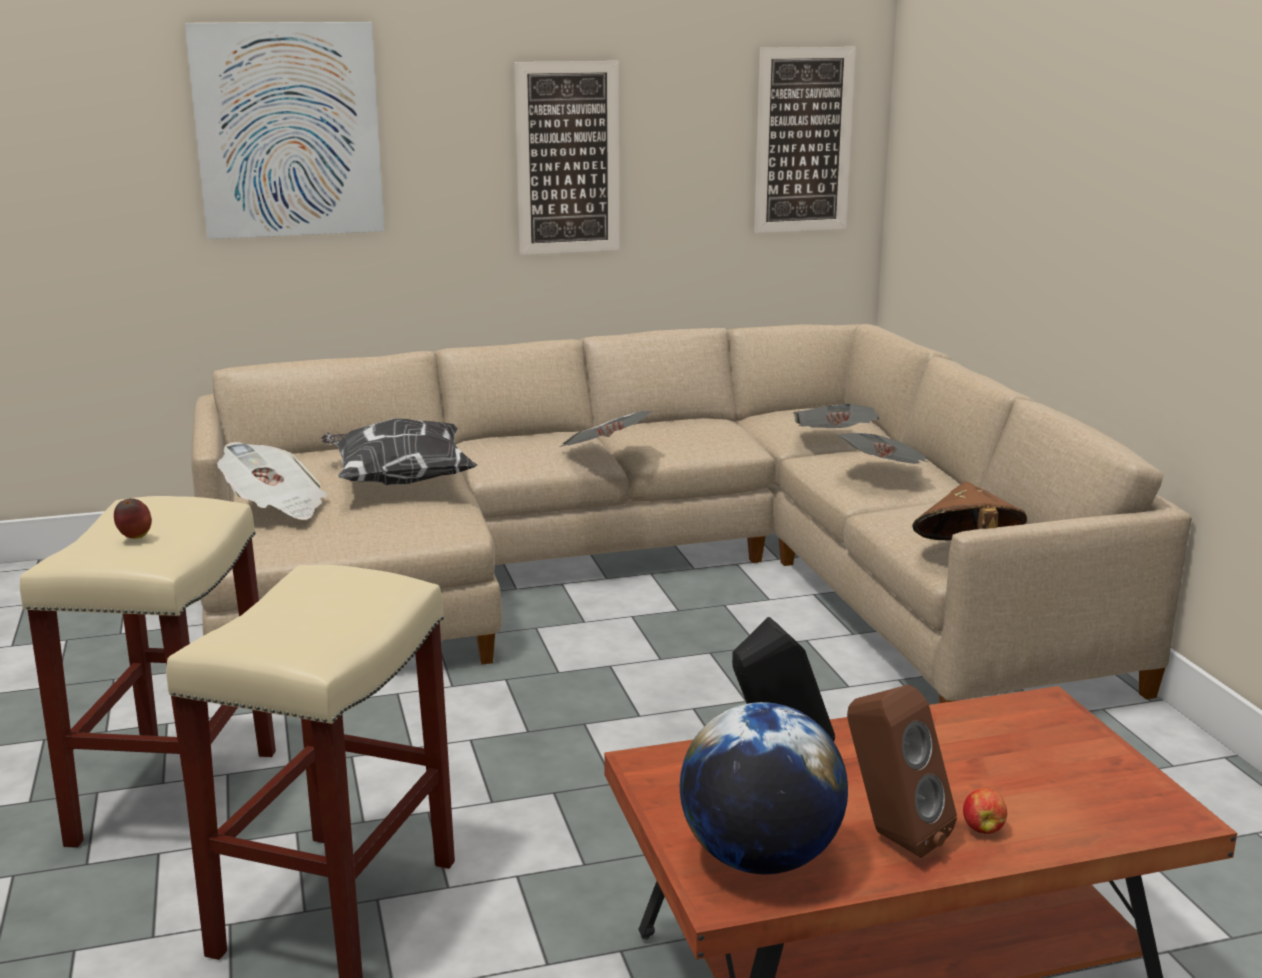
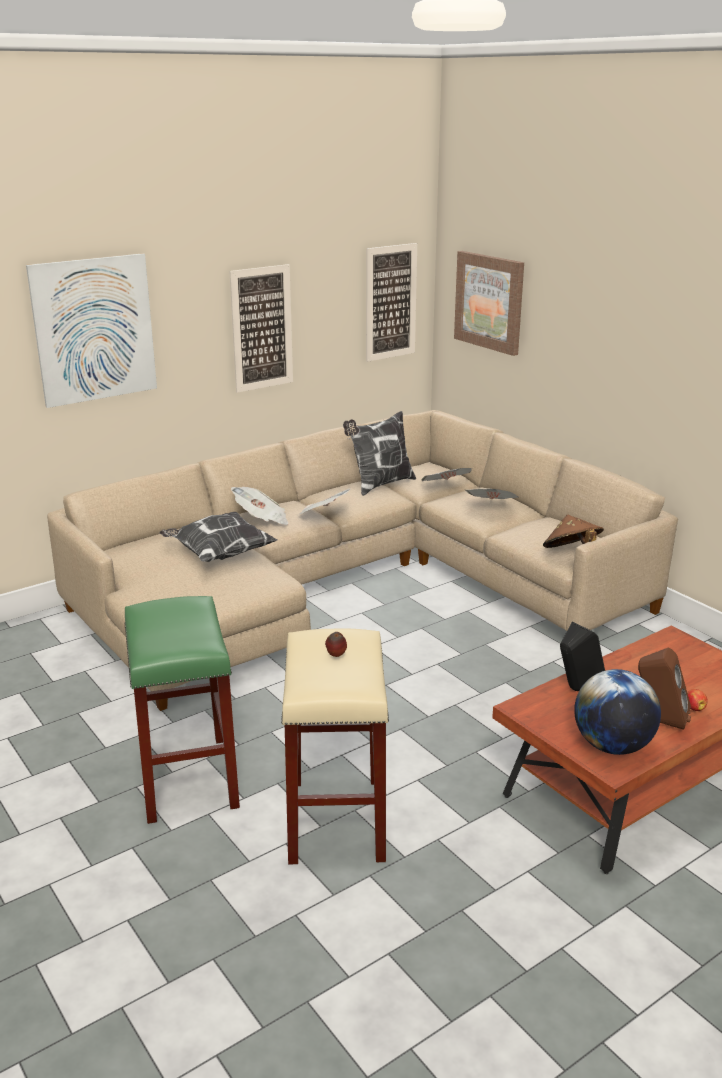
camera: 20 degrees left, 5 degrees up
(134, 538) = (177, 632): apple -> apple (336, 656)
(176, 798) = (189, 779): beige stool -> green stool
(276, 507) = (161, 585): newspaper -> newspaper (262, 520)
(733, 425) = (380, 484): none -> pillow
(952, 139) = (489, 302): none -> picture

